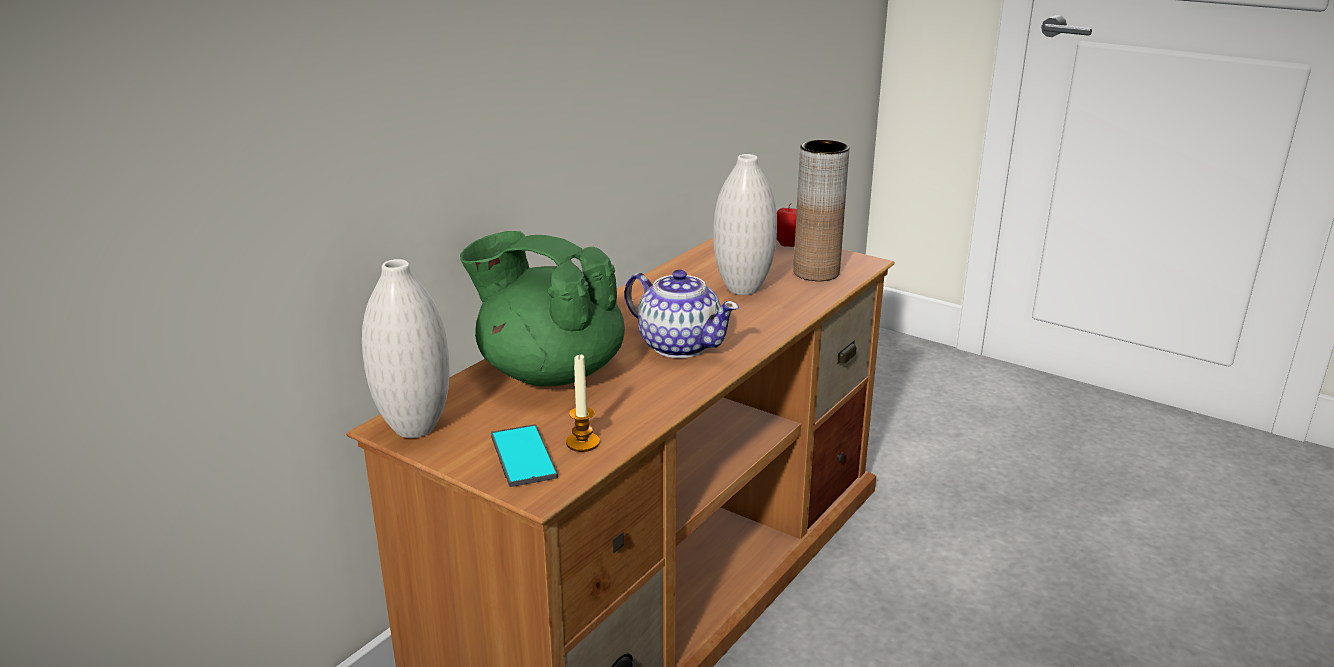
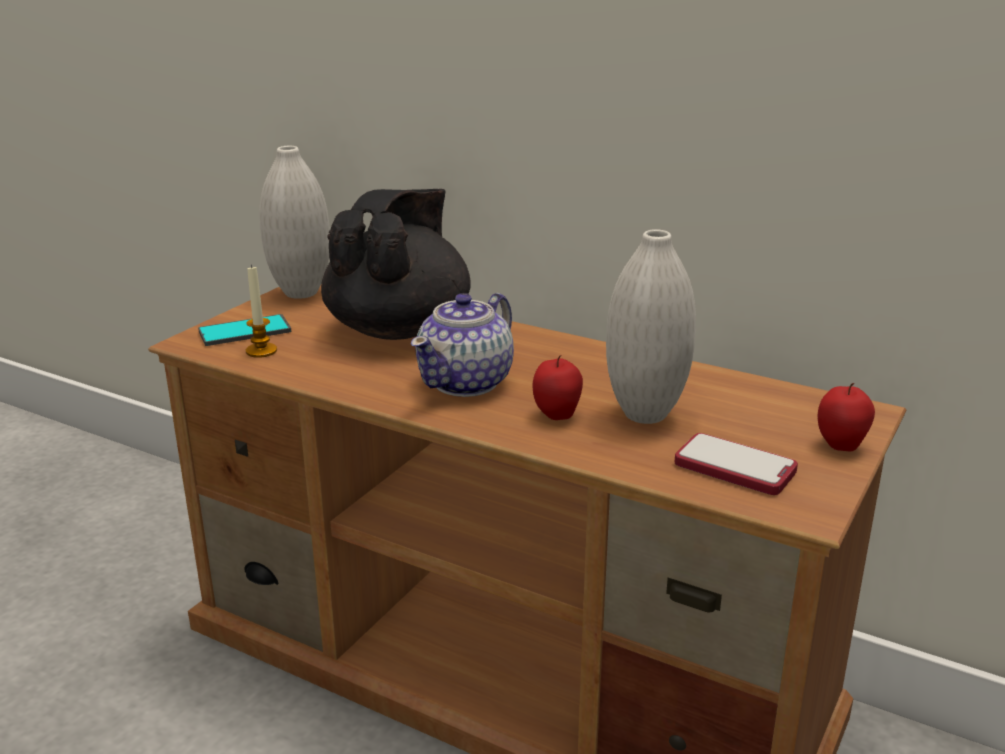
camera: 85 degrees right, 0 degrees up
(549, 372) = (399, 328): green teapot -> black teapot
(742, 316) = (557, 415): none -> apple
(816, 273) = (734, 467): brown vase -> phone

